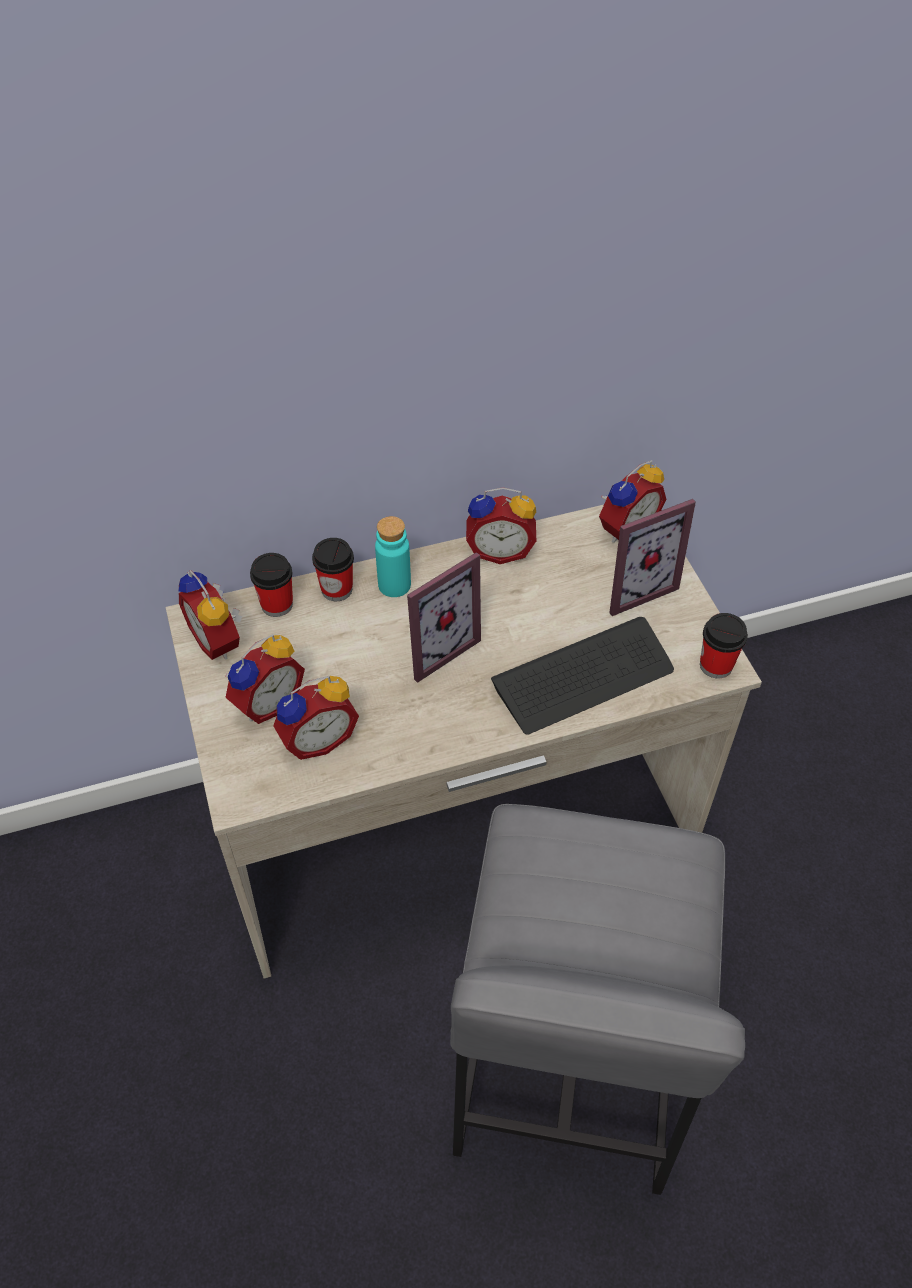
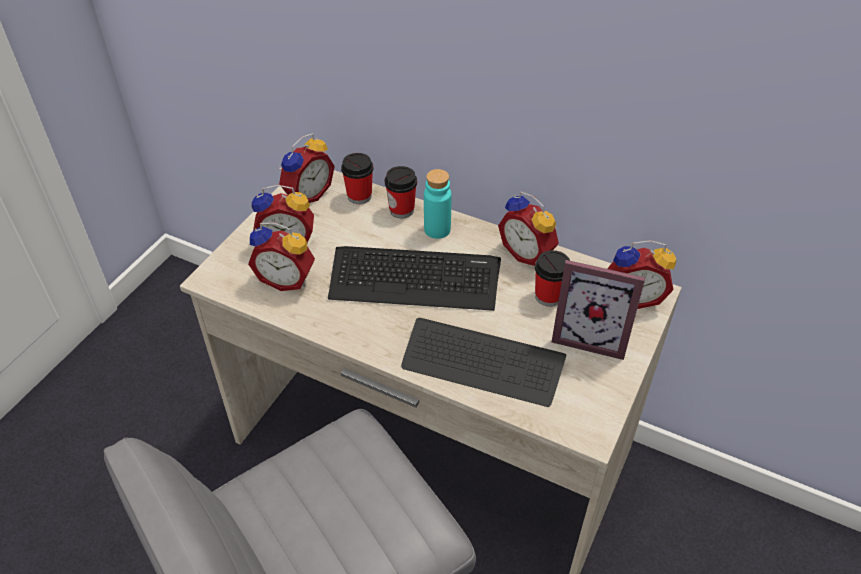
camera: 45 degrees right, 5 degrees down
(219, 640) = (307, 194): alarm clock -> alarm clock turned 150 degrees counterclockwise
(434, 647) = (414, 279): picture frame -> keyboard
(716, 665) = (585, 426): cup -> cup (548, 296)

